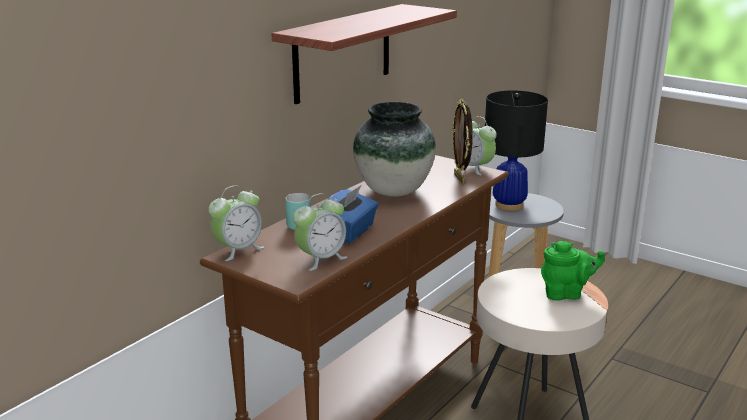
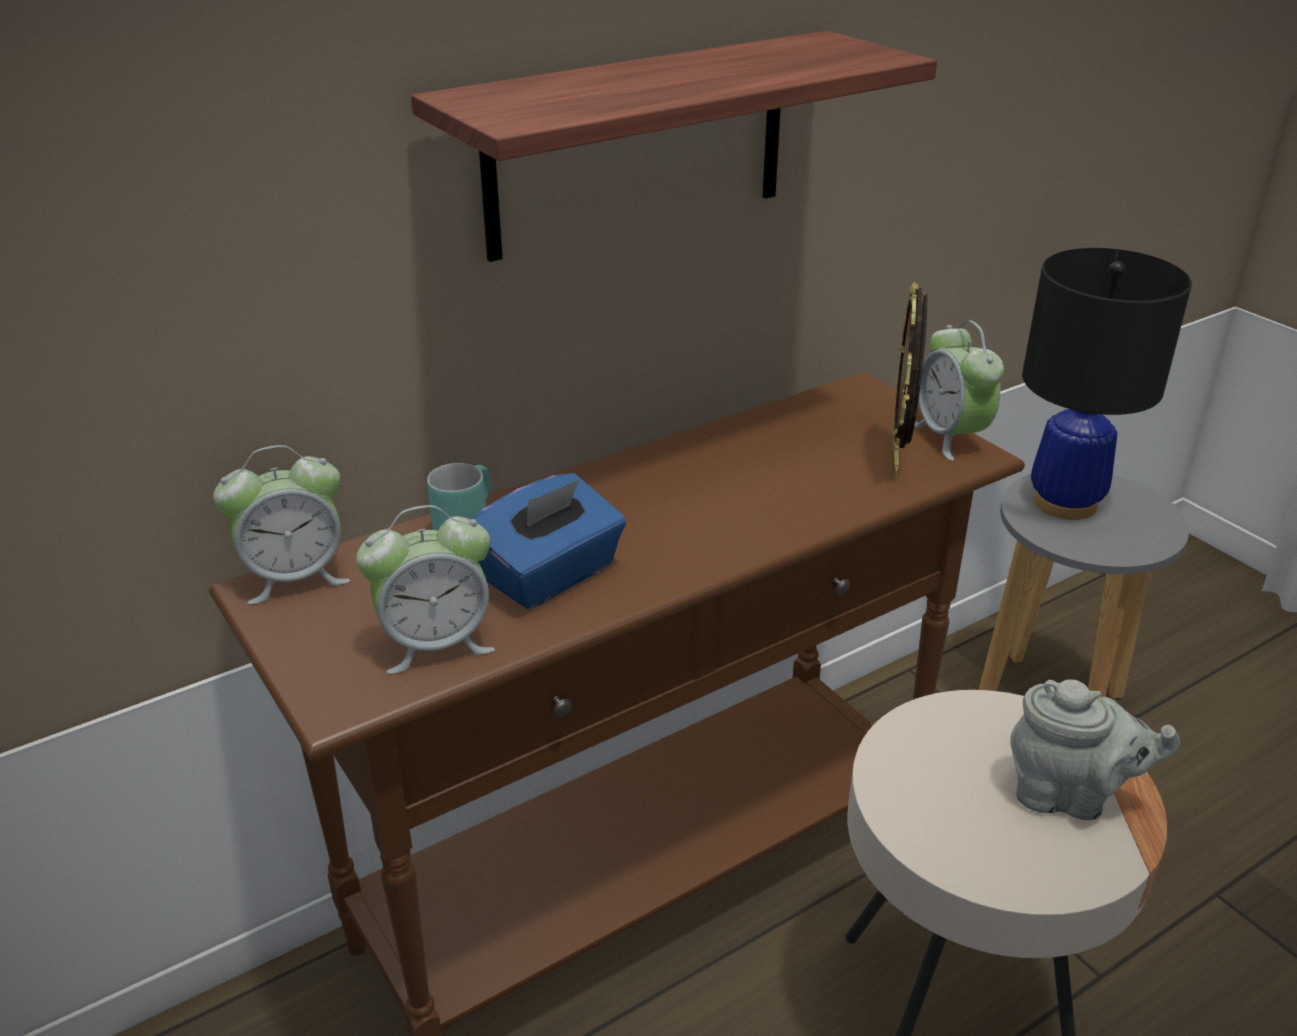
camera: 20 degrees right, 10 degrees up
(394, 191) = (726, 474): vase -> none
(566, 294) = (1069, 796): green teapot -> grey teapot

